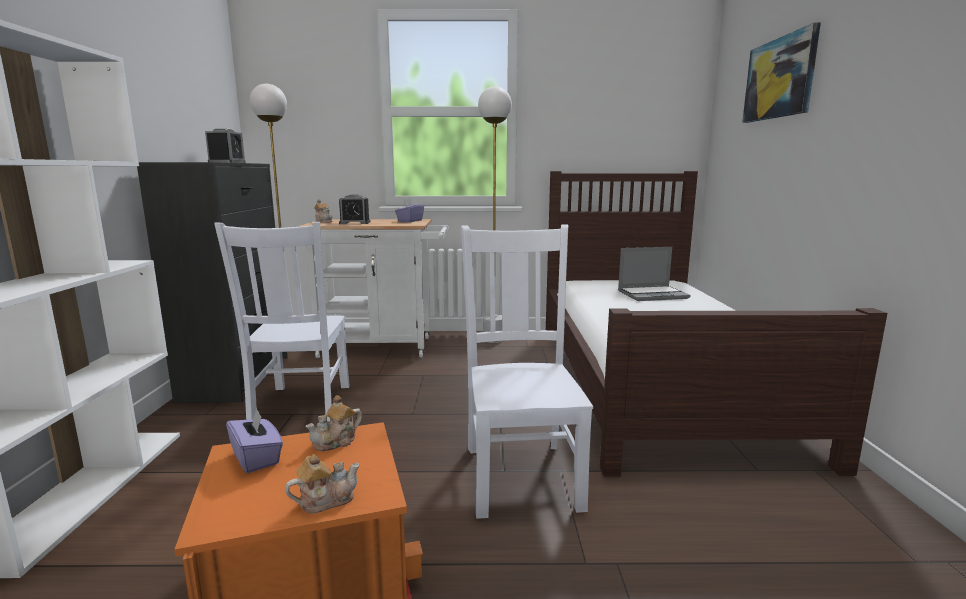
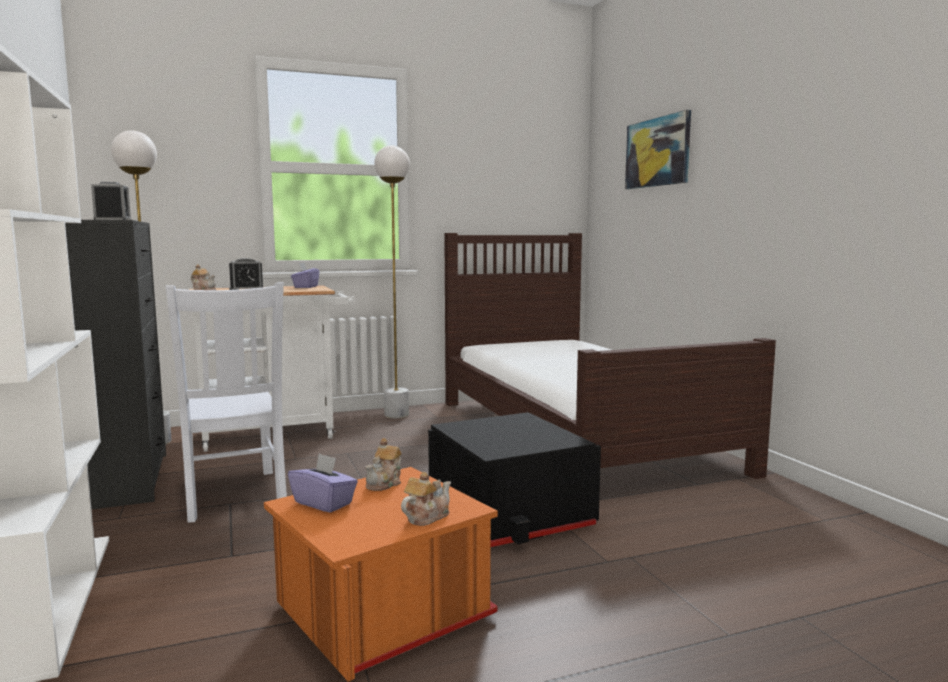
camera: 20 degrees left, 5 degrees down
(521, 474) = (511, 515): white chair -> black storage box
(653, 295) = (564, 351): laptop -> none

